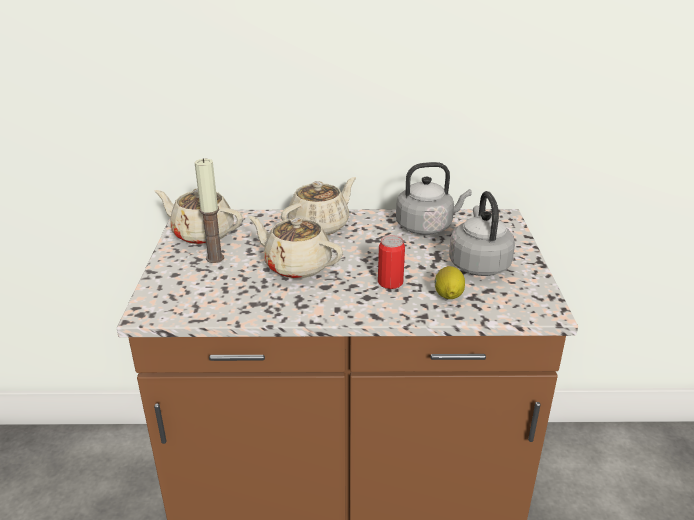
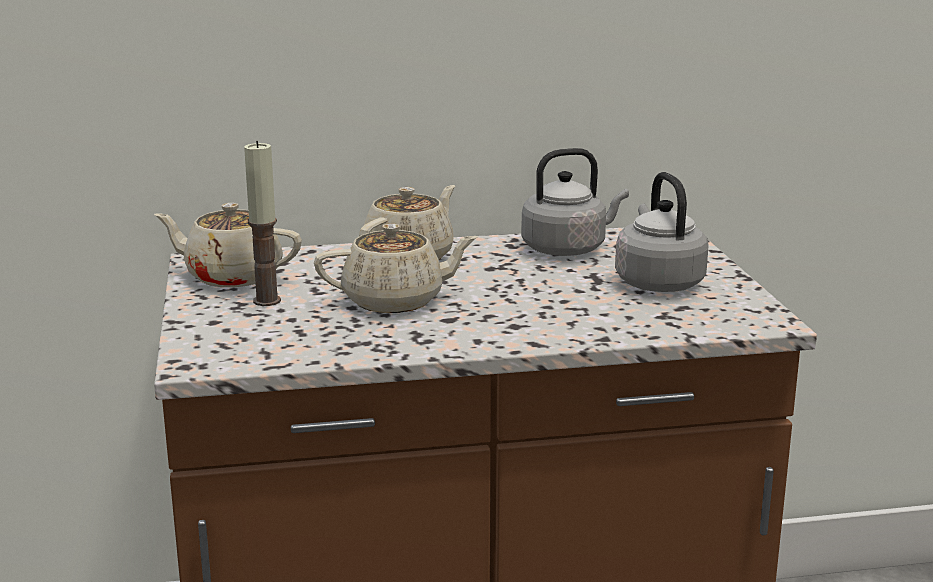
camera: 10 degrees left, 10 degrees down
(296, 266) = (395, 301): beige teapot -> beige teapot turned 150 degrees clockwise
(390, 282) = (541, 309): can -> none
(448, 296) = (629, 317): lemon -> none

